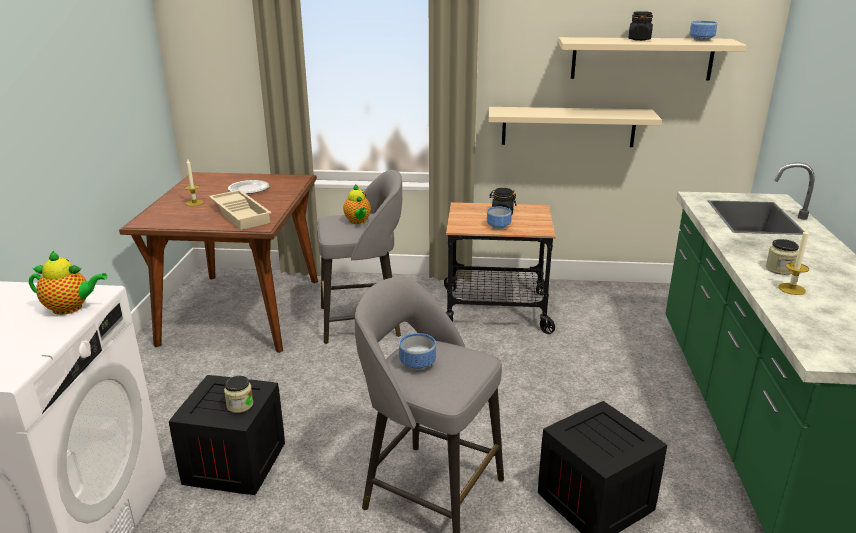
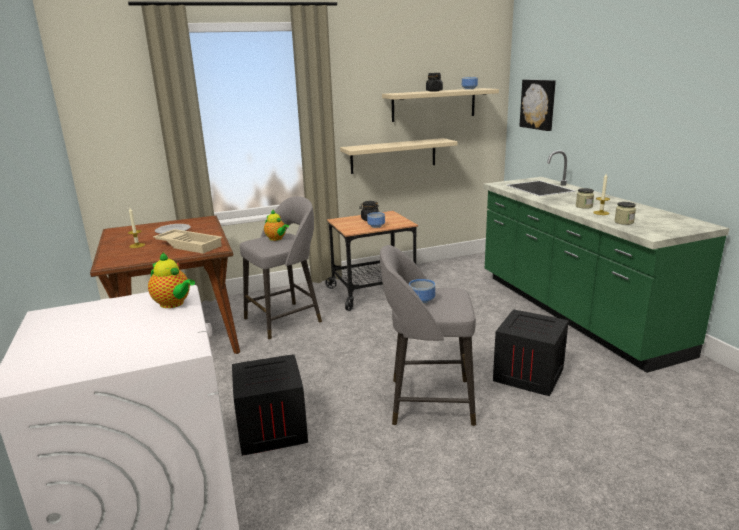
camera: 25 degrees left, 5 degrees down
(71, 308) = (174, 304): teapot -> teapot turned 60 degrees clockwise
(240, 405) = (281, 373): jar -> jar (624, 222)
(808, 77) = (538, 104): none -> picture

